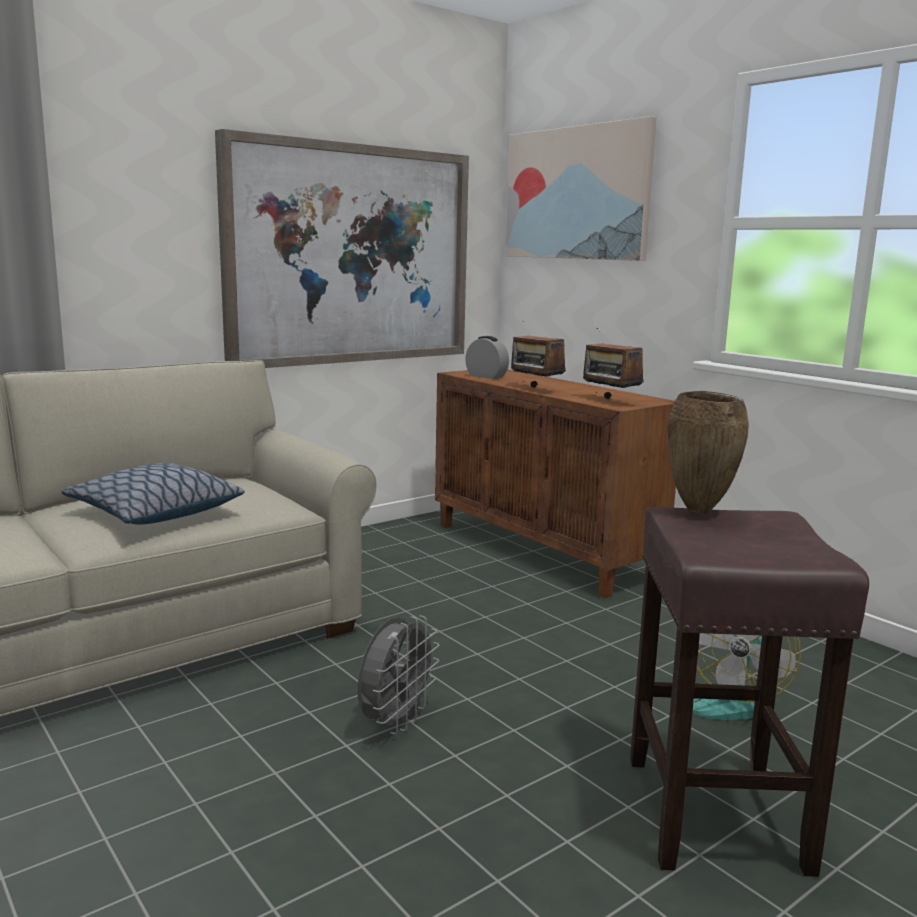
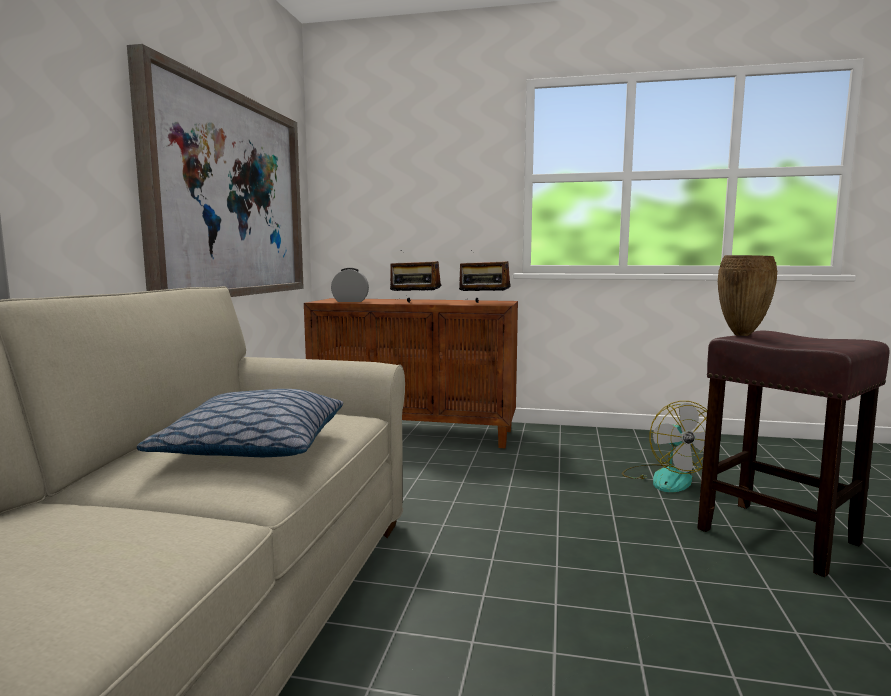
camera: 40 degrees left, 5 degrees down
(395, 722) = (551, 571): grey fan -> none
(577, 193) = (389, 159): picture -> none

